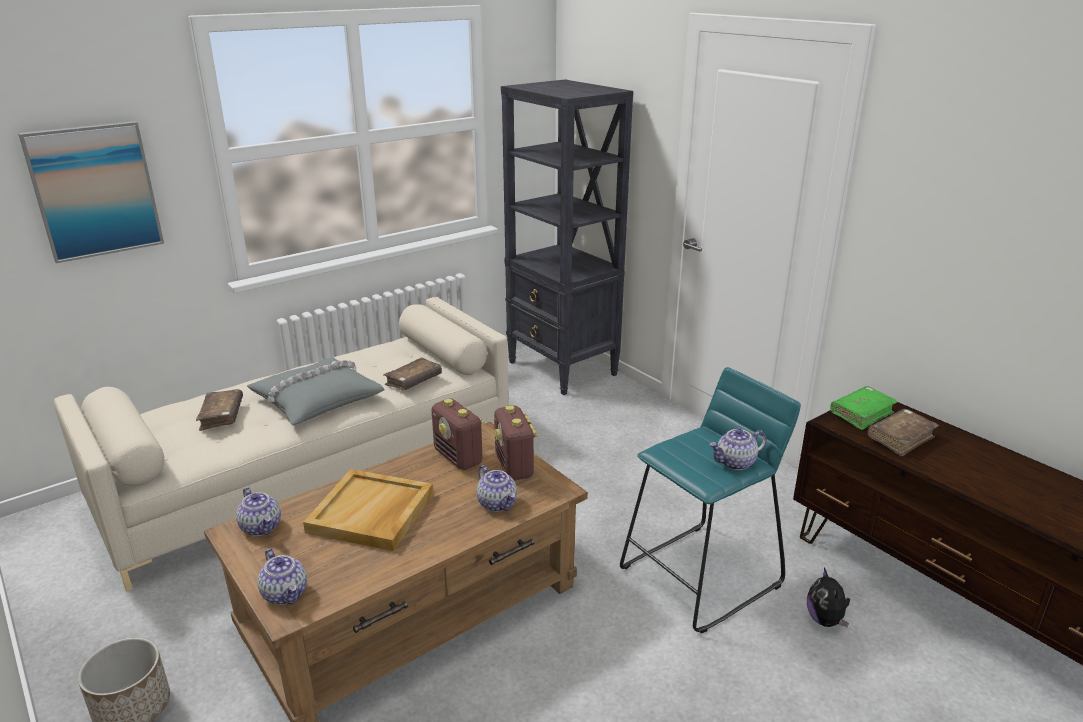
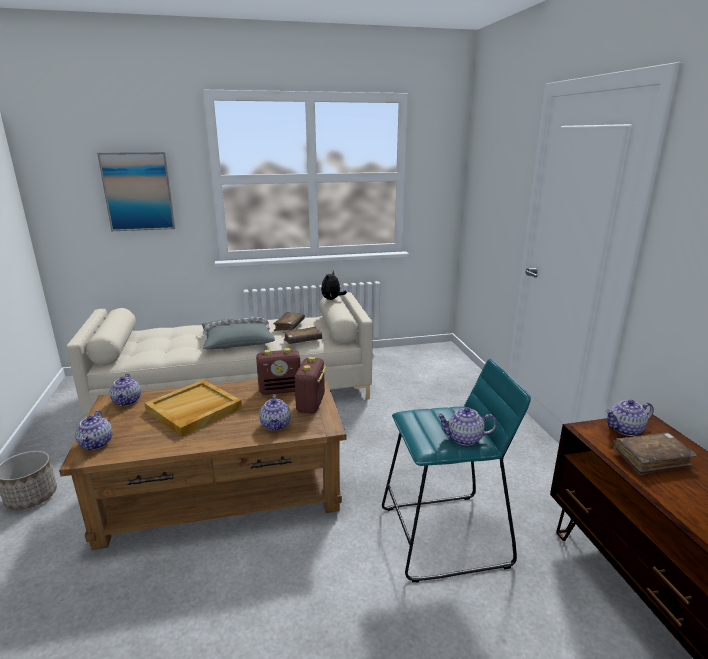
camera: 25 degrees right, 5 degrees down
(222, 416) = (178, 338): brown book -> brown book (289, 326)
(459, 458) = (280, 390): radio -> radio turned 90 degrees counterclockwise
(562, 369) = (443, 362): black bookcase -> none
(825, 620) = (535, 613): plush toy -> plush toy (332, 299)
(861, 414) = (625, 429): green book -> teapot

